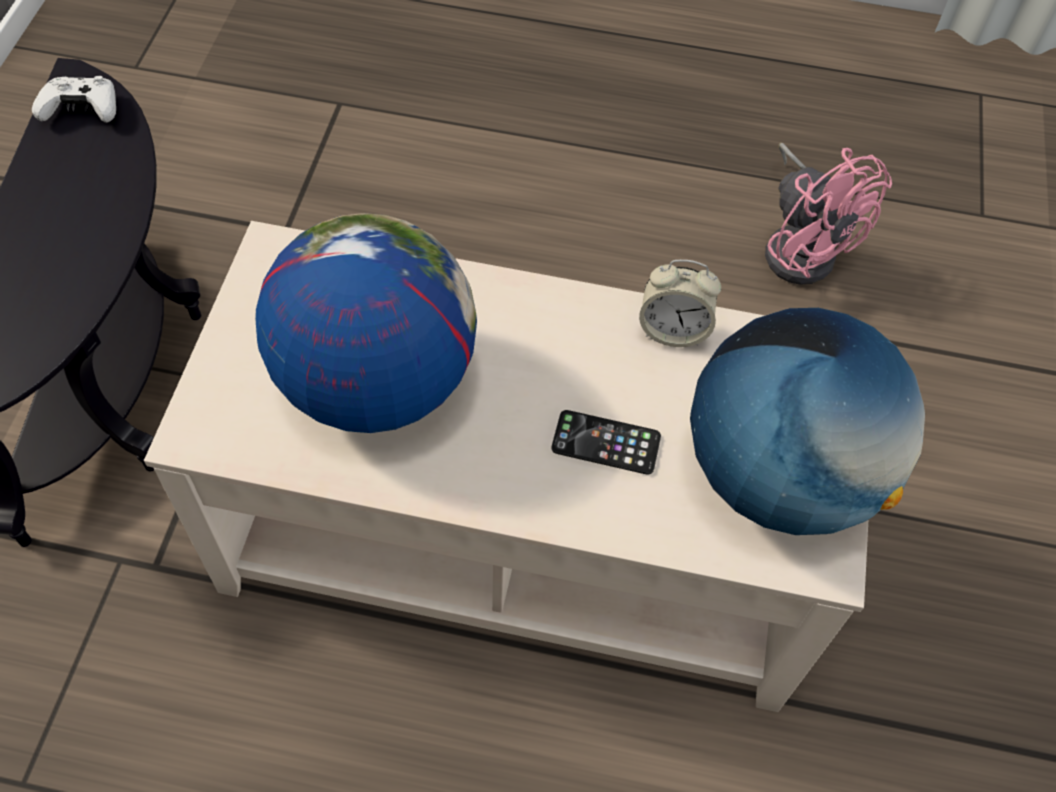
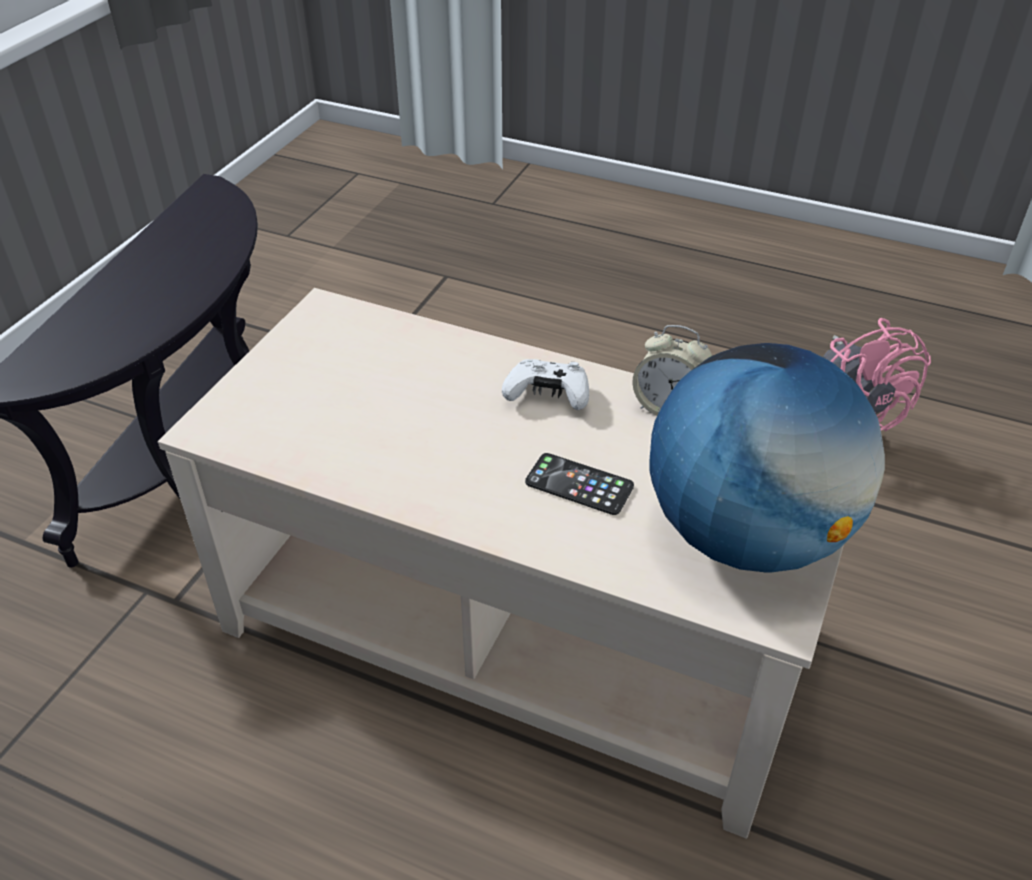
camera: 15 degrees right, 15 degrees down
(82, 110) = (208, 206): white game controller -> white game controller (548, 395)
(375, 382) = (379, 411): globe -> none

